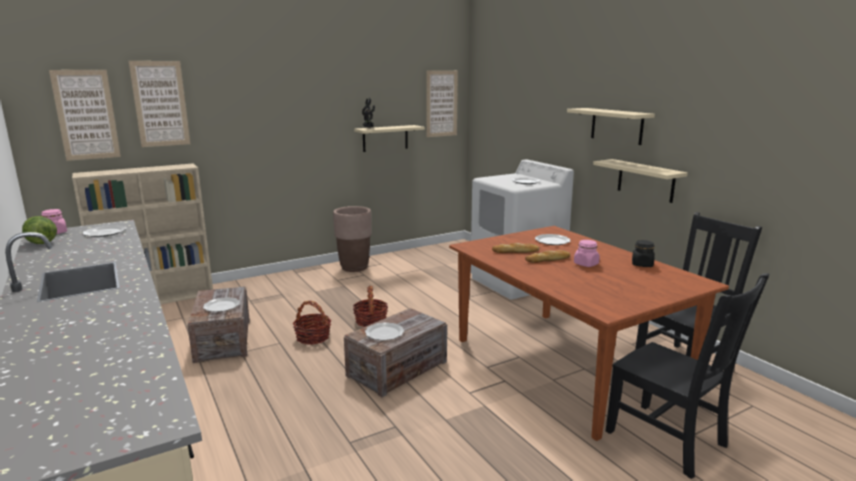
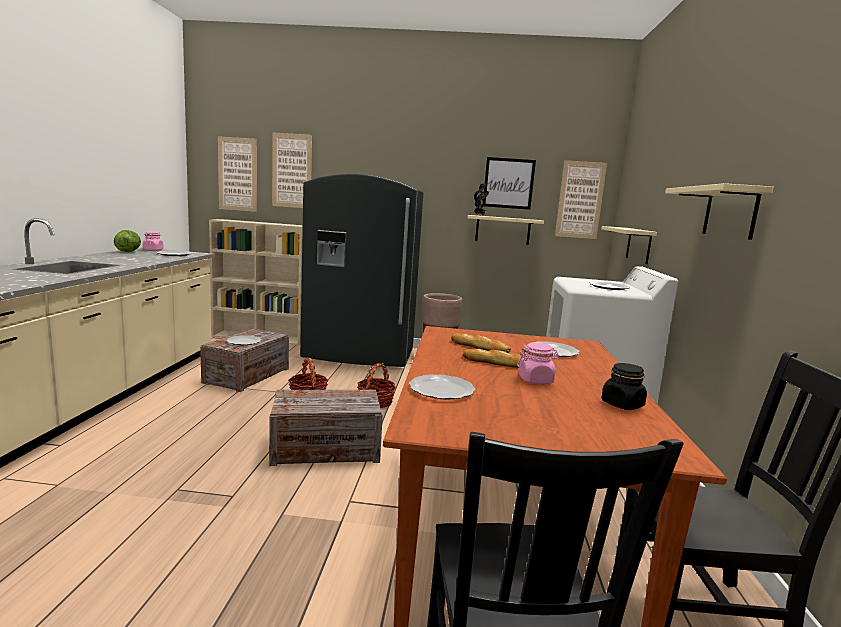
camera: 35 degrees right, 5 degrees down
(286, 285) = (359, 354): none -> grey fridge
(384, 333) = (308, 400): plate -> plate (440, 390)
(385, 95) = (508, 183): none -> picture
(645, 180) = (749, 297): beige shelf -> beige shelf (638, 245)

